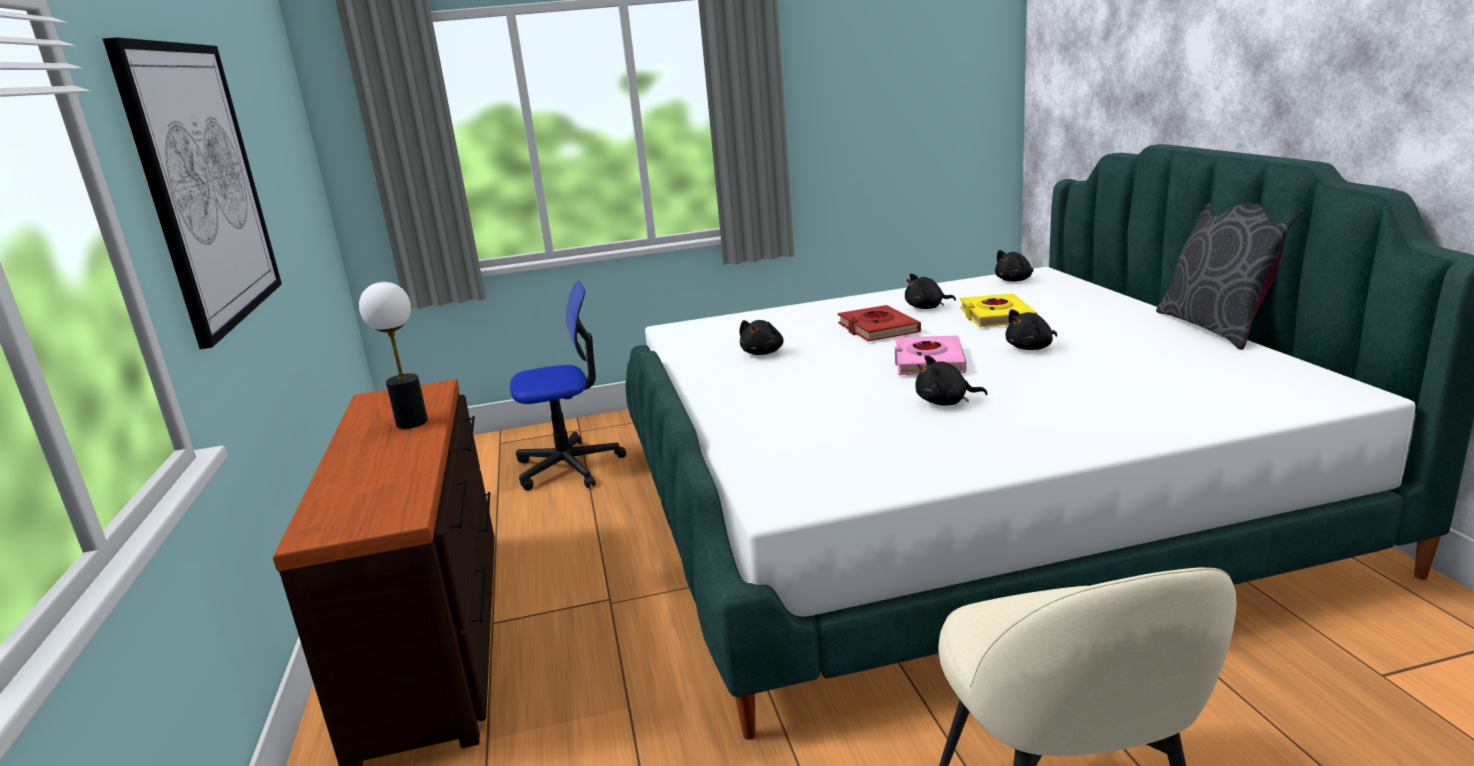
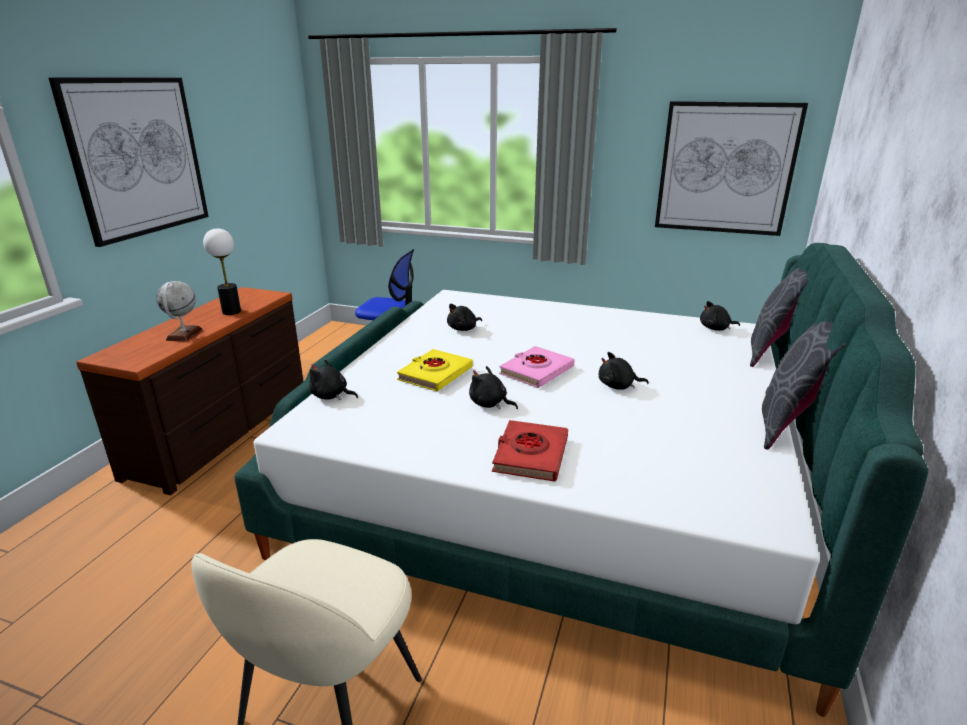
camera: 30 degrees right, 5 degrees up
(397, 467) = (184, 334): none -> globe
(878, 329) = (554, 336): red book -> red book (530, 455)
(927, 307) = (614, 330): black plush toy -> black plush toy (331, 396)
(929, 106) = (725, 169): none -> picture
(996, 316) = (645, 353): yellow book -> yellow book (435, 374)
(1096, 283) = (772, 351): none -> grey pillow

